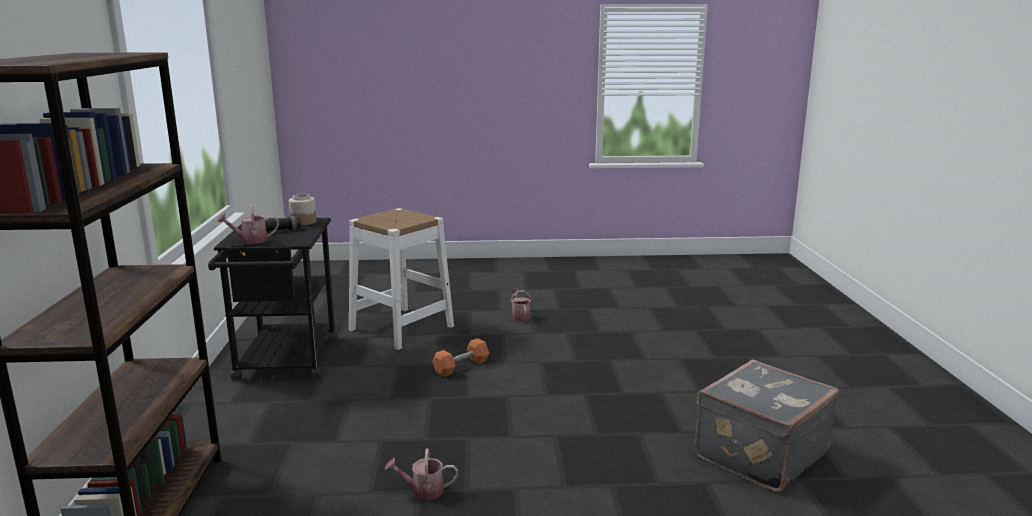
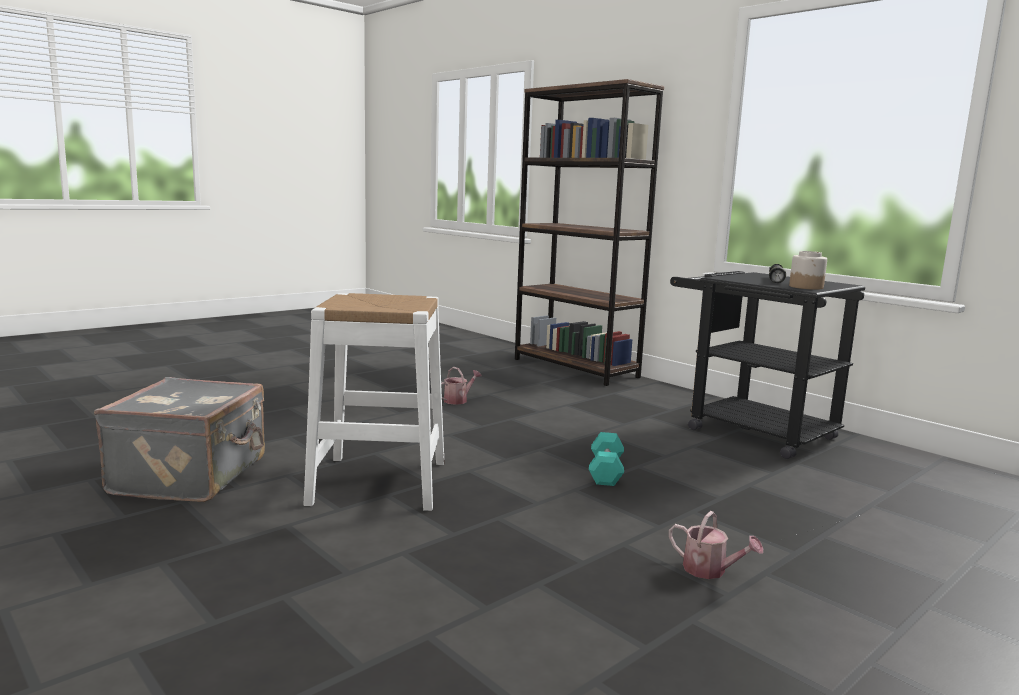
camera: 140 degrees right, 5 degrees down
(250, 240) = (749, 274): watering can -> none
(401, 328) = (780, 493): white stool -> white stool (379, 482)
(461, 367) = (606, 471): orange dumbbell -> turquoise dumbbell

